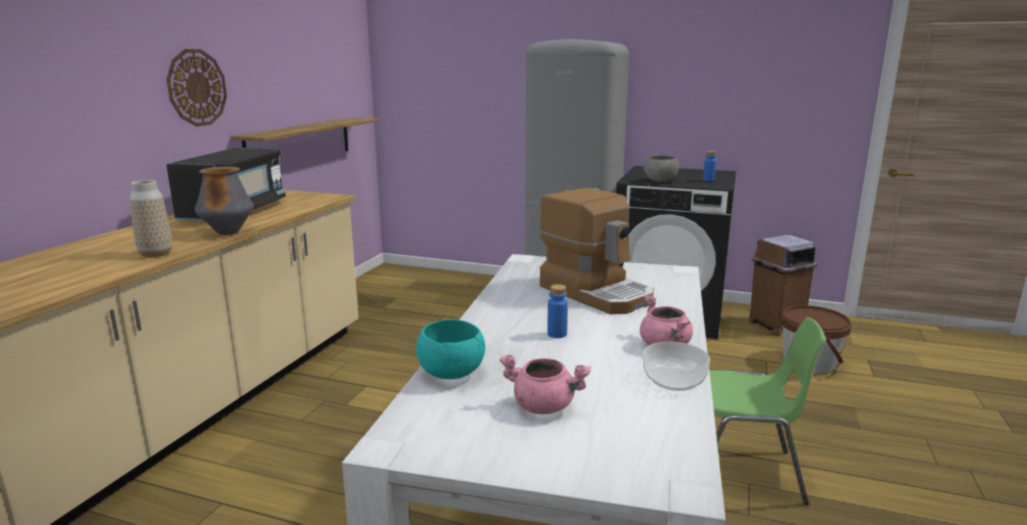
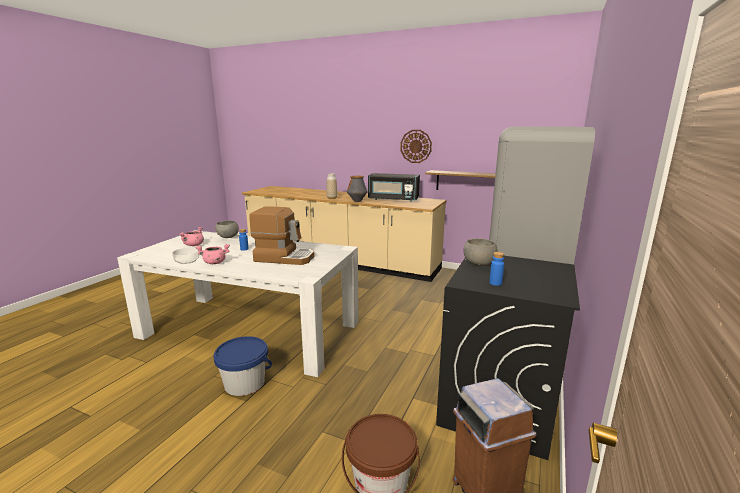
camera: 95 degrees right, 0 degrees up
(452, 373) = (228, 237): turquoise bowl -> grey bowl
(597, 293) = (284, 258): coffee machine -> coffee machine turned 135 degrees counterclockwise
(742, 472) = (244, 383): green chair -> blue bucket

